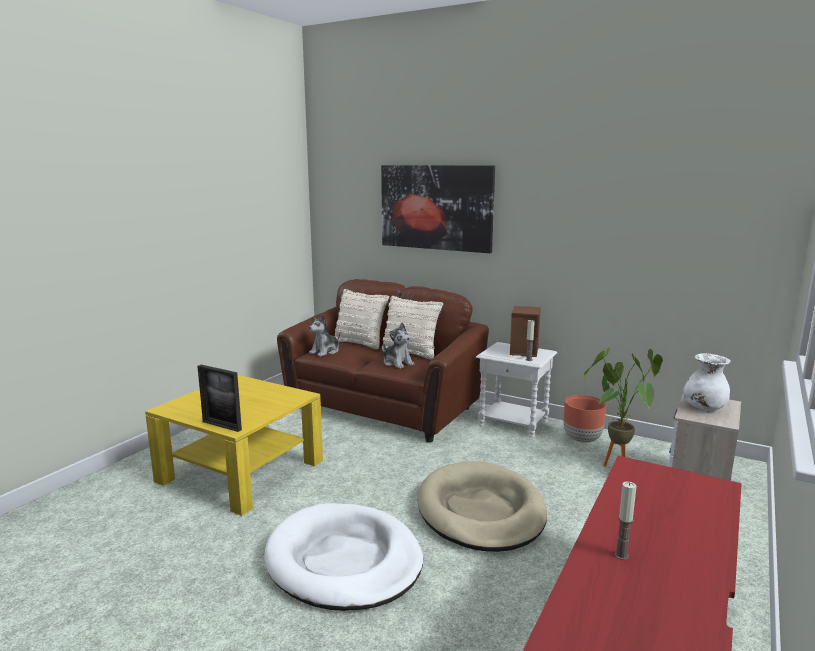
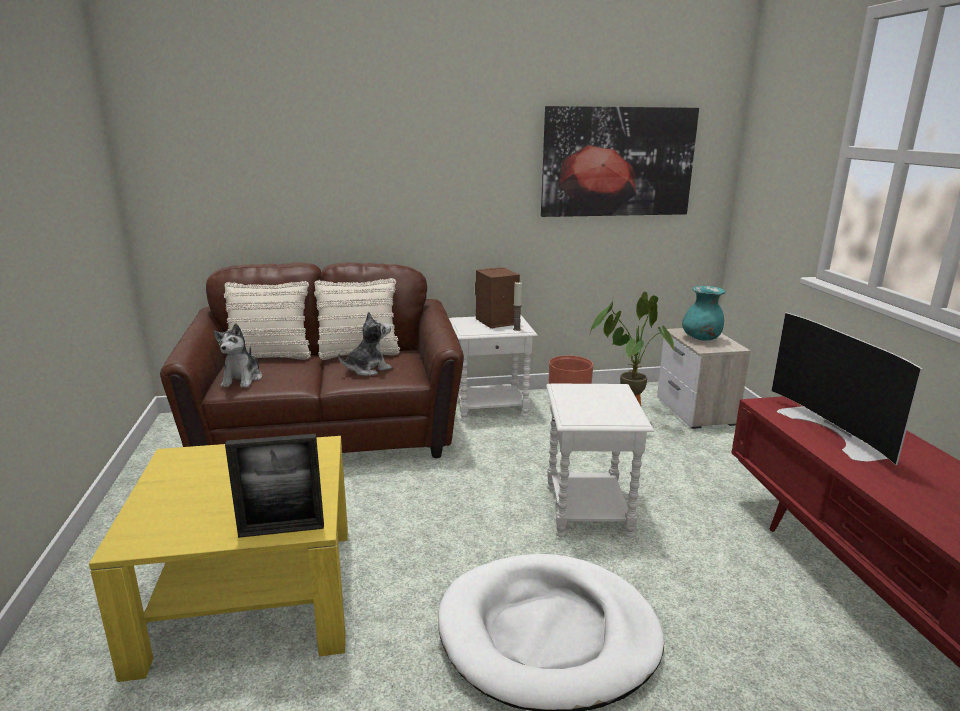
camera: 40 degrees left, 5 degrees up
(397, 363) = (367, 369): plush toy -> plush toy turned 45 degrees counterclockwise
(436, 207) = (349, 152): picture -> picture (617, 162)
(481, 511) = (590, 509): beige dog bed -> white side table
(621, 555) = (902, 484): candle -> none
(653, 503) = (835, 431): none -> television
(704, 408) = (701, 339): white vase -> turquoise vase

